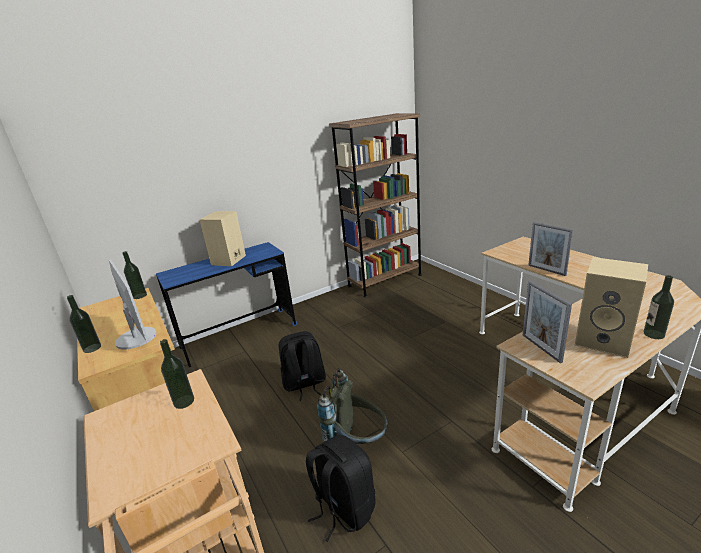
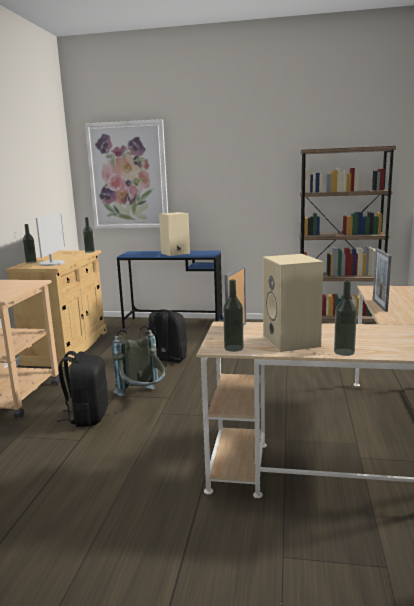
camera: 40 degrees right, 10 degrees down
(132, 177) = (128, 176): none -> picture
(184, 401) = (20, 285): bottle -> bottle (233, 348)

